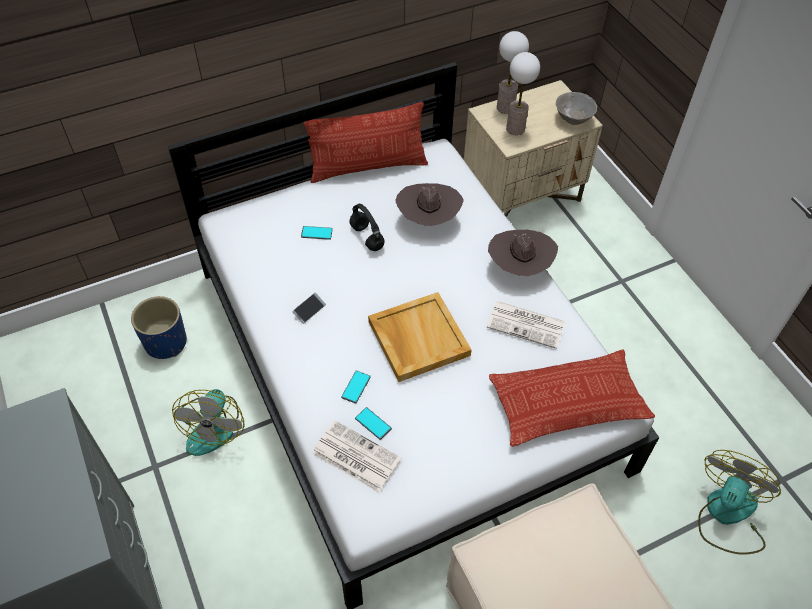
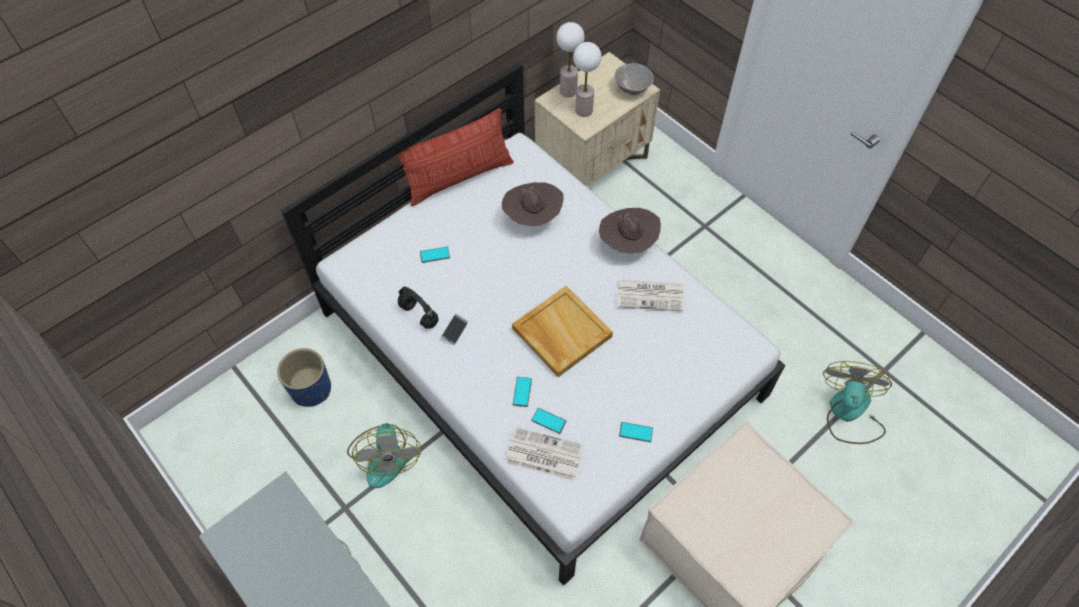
camera: 15 degrees left, 5 degrees up
(367, 238) = (483, 248): black headphones -> black headphones (420, 315)
(462, 460) = (636, 432): none -> phone
(567, 402) = (707, 357): pillow -> none

